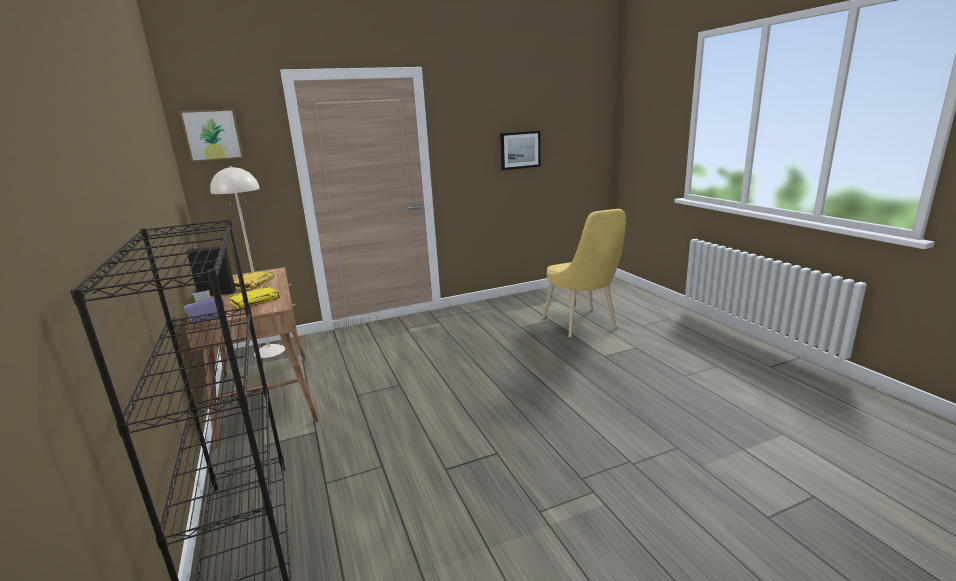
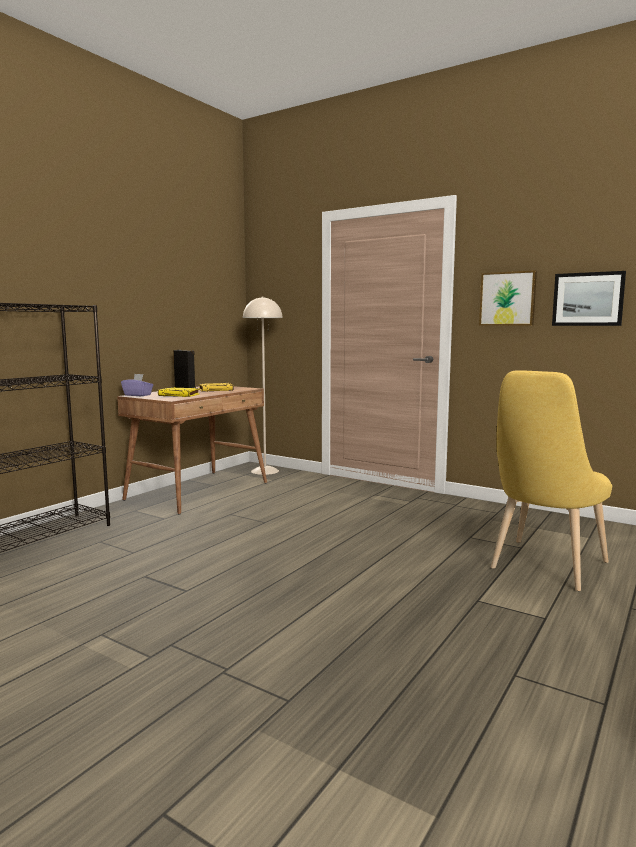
camera: 55 degrees right, 10 degrees down
(212, 135) = (269, 271): picture -> picture (508, 299)

